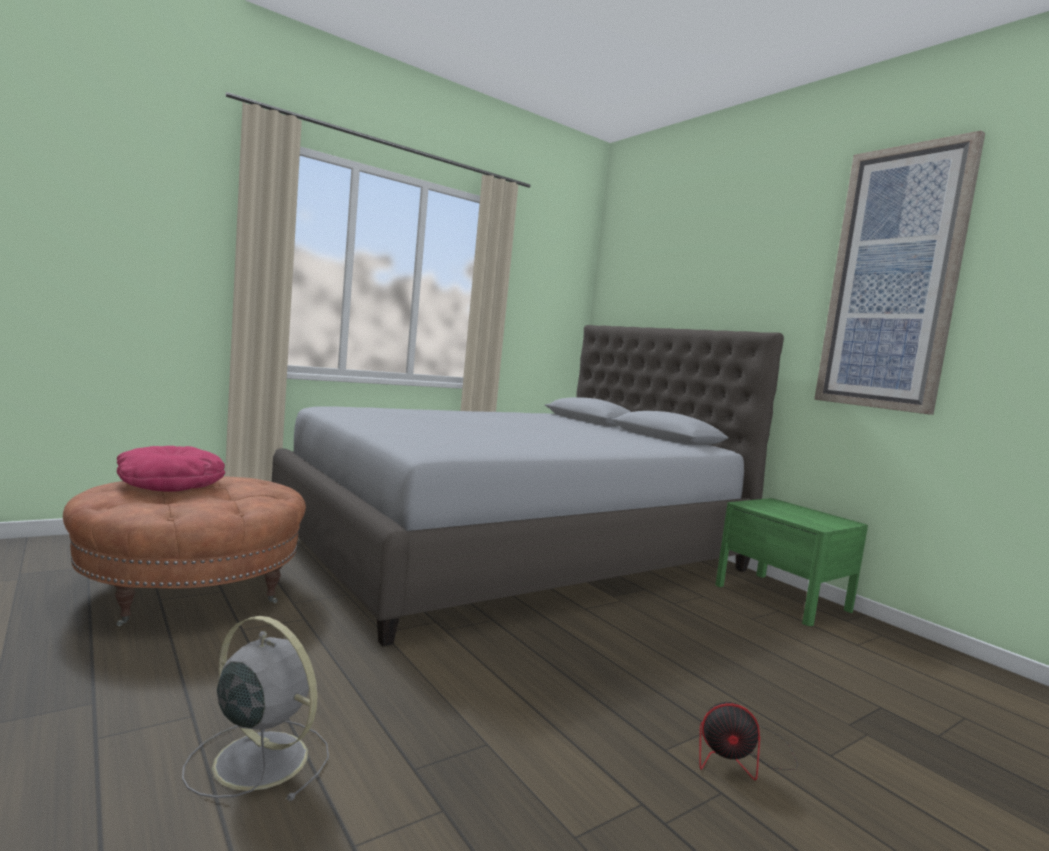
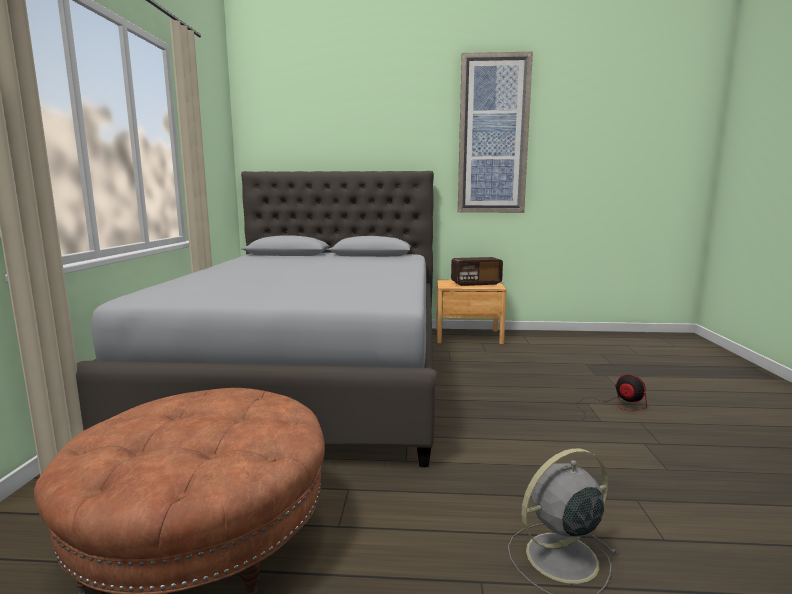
camera: 50 degrees left, 5 degrees up
(172, 484) = (148, 438): pink pillow -> none
(741, 756) = (613, 406): fan -> fan turned 90 degrees counterclockwise
(782, 598) = (468, 336): green nightstand -> brown nightstand
(806, 515) = (476, 283): none -> radio

